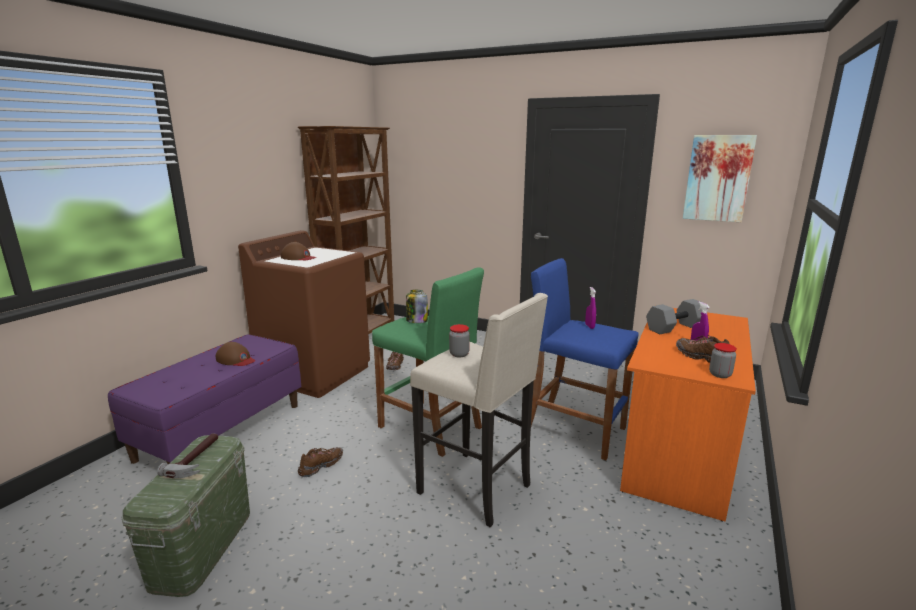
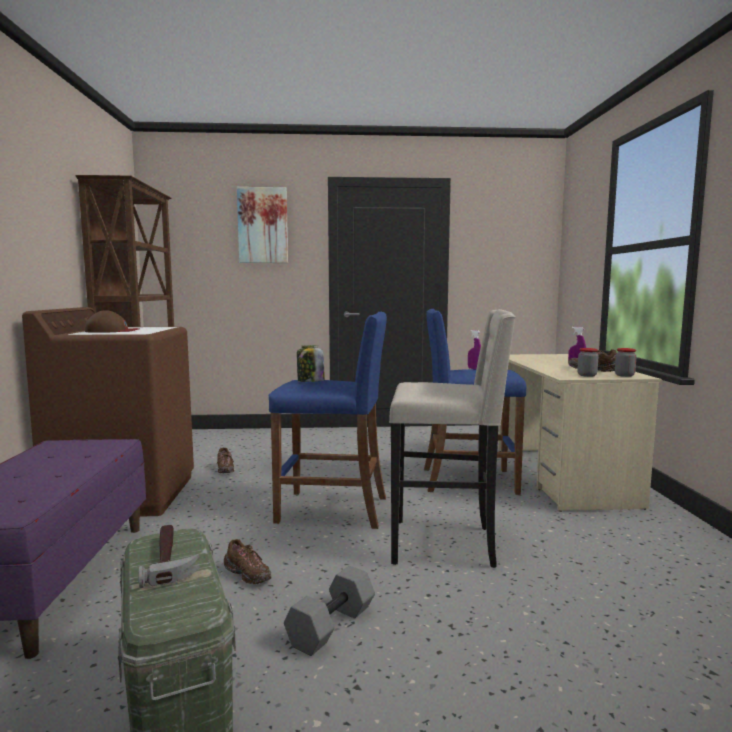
camera: 30 degrees left, 10 degrees down
(236, 359) = (71, 462): brown cap -> none
(321, 466) = (248, 575): brown shoe -> brown shoe turned 120 degrees clockwise
(430, 427) = (333, 510): green stool -> blue stool
(459, 354) = (421, 386): jar -> jar (587, 375)
(675, 328) = (540, 361): grey dumbbell -> grey dumbbell (332, 627)
(678, 451) = (561, 476): orange desk -> beige desk
(718, 178) = (503, 250): picture -> picture (263, 225)

